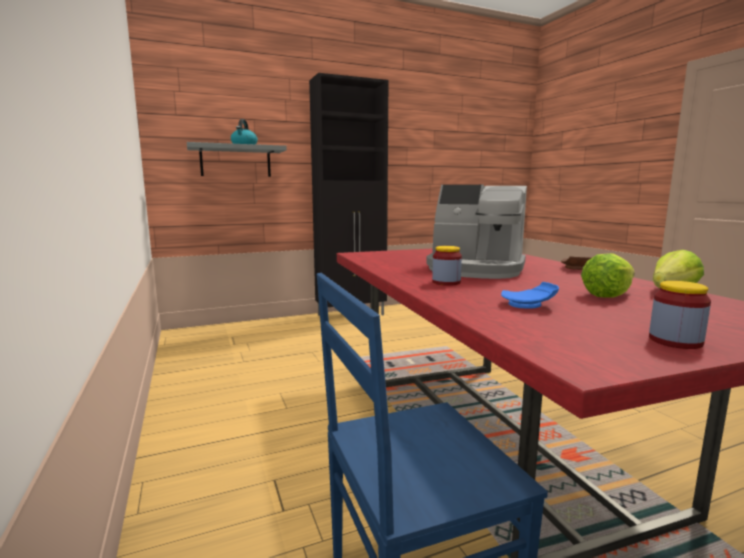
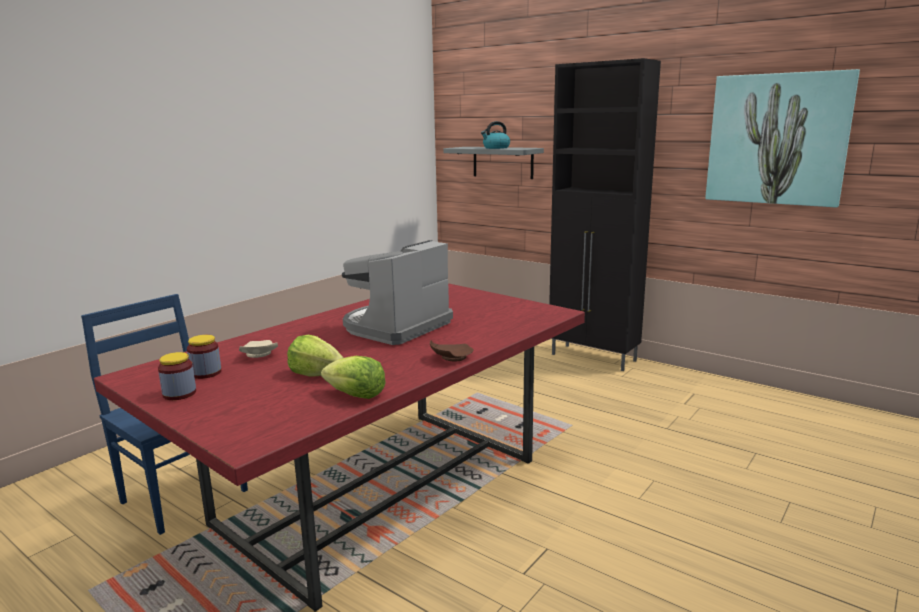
camera: 60 degrees right, 5 degrees up
(441, 146) = (777, 139): none -> picture
(446, 282) = (323, 327): jar -> jar (206, 373)
(475, 269) = (396, 327): coffee machine -> coffee machine turned 45 degrees clockwise
(529, 305) = (258, 355): blue plate -> beige plate

